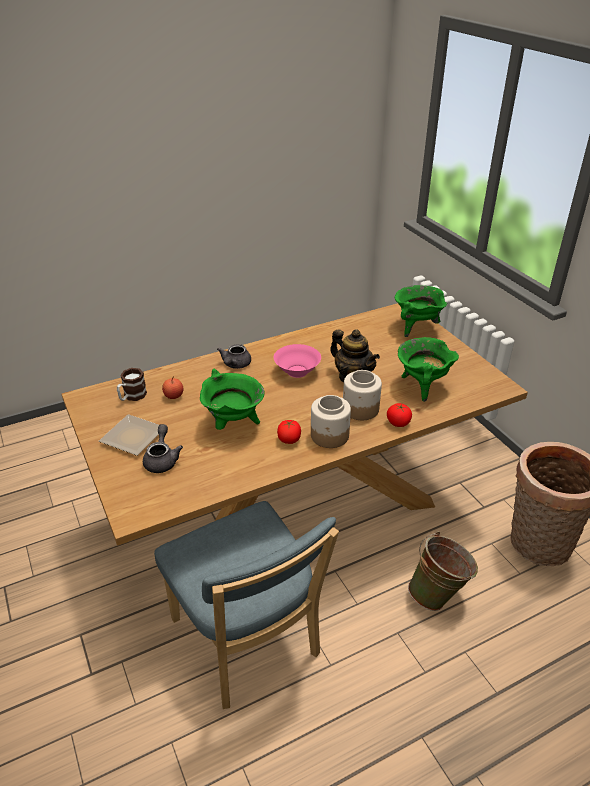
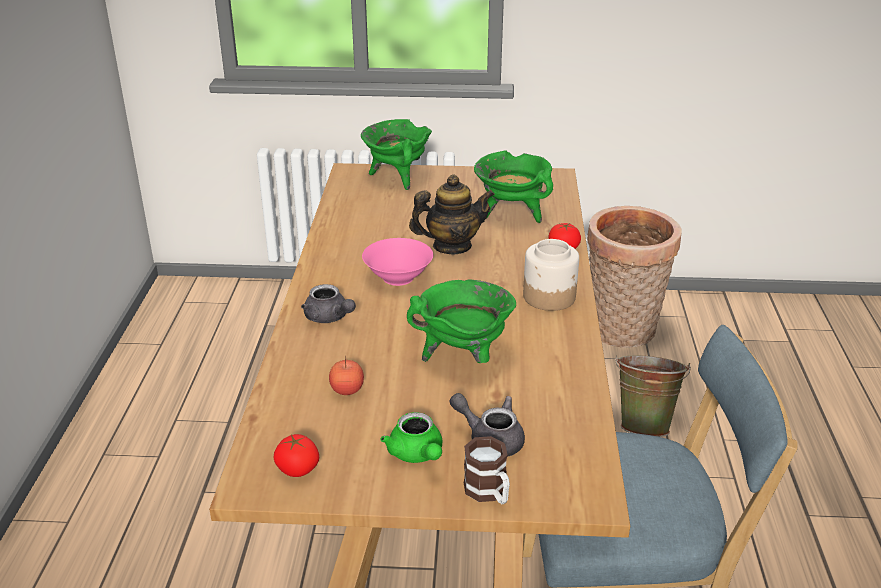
camera: 60 degrees left, 5 degrees down
(132, 397) = (306, 430): mug -> mug (489, 493)
(133, 439) = (417, 455): plate -> green teapot
(289, 440) = (533, 326): tomato -> tomato (298, 469)
(360, 409) = (518, 262): jar -> none

